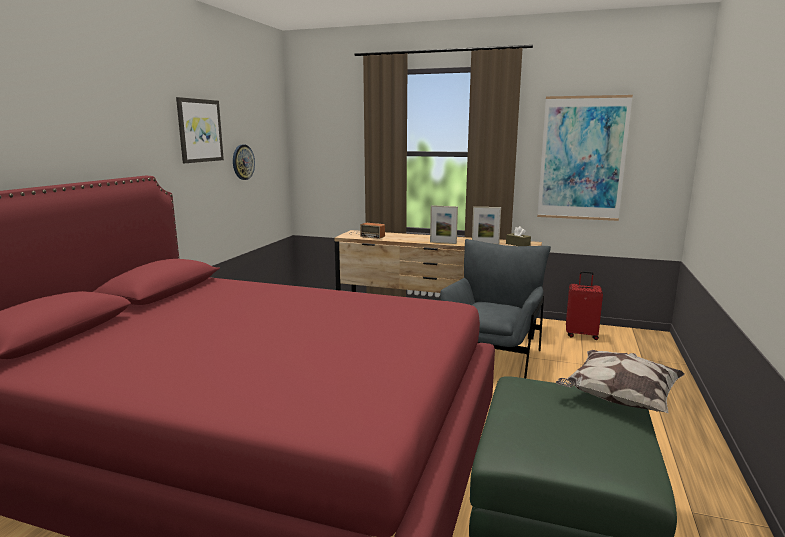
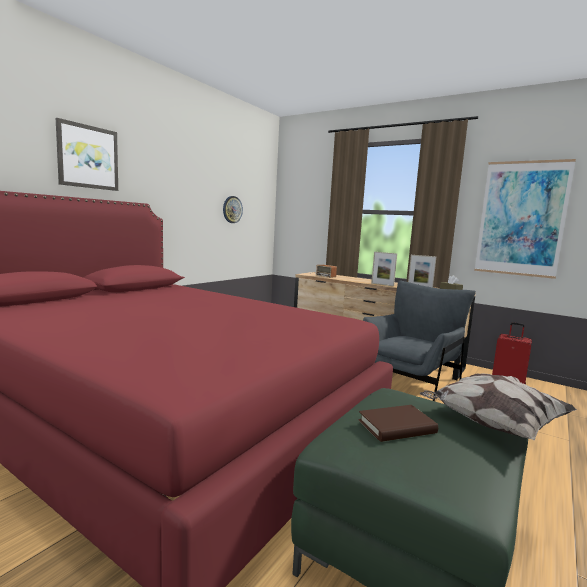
camera: 15 degrees right, 5 degrees down
(199, 130) = (196, 179): picture -> picture (88, 157)
(546, 420) = (397, 427): none -> brown book

